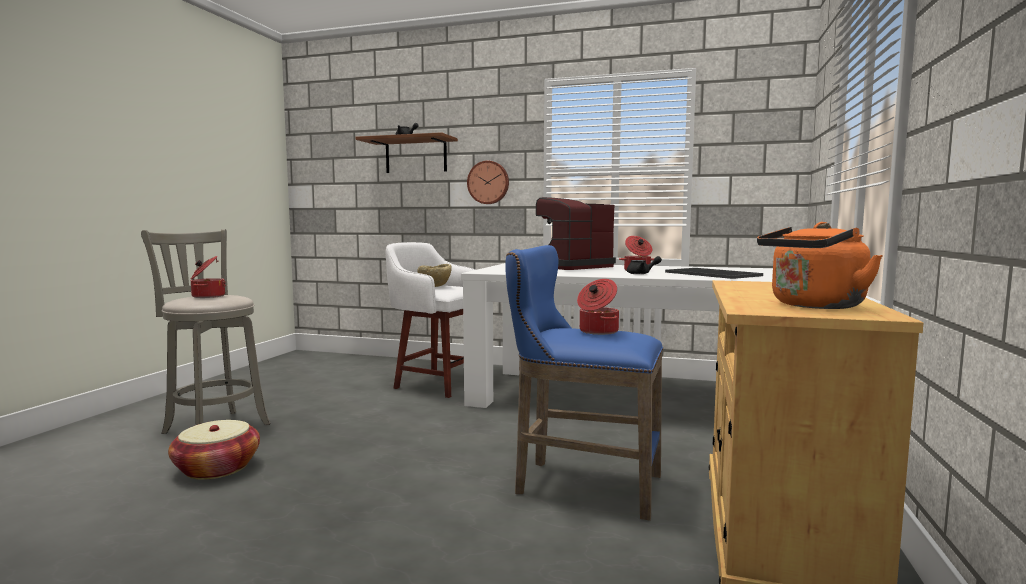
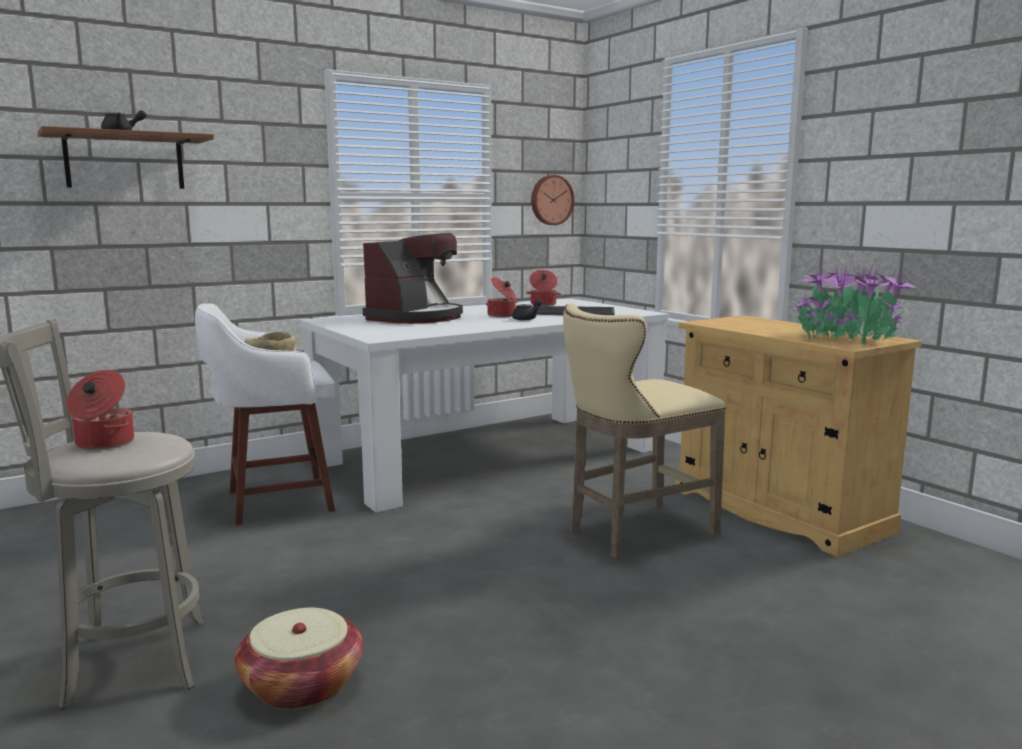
camera: 50 degrees left, 5 degrees up
(488, 182) = (253, 207): wall clock -> wall clock (551, 200)
(571, 267) = (416, 318): coffee machine -> coffee machine turned 150 degrees counterclockwise
(580, 485) = (634, 532): blue stool -> beige stool
(597, 331) = (649, 383): cooking pot -> cooking pot (543, 304)
(813, 306) = (846, 337): orange kettle -> potted plant

